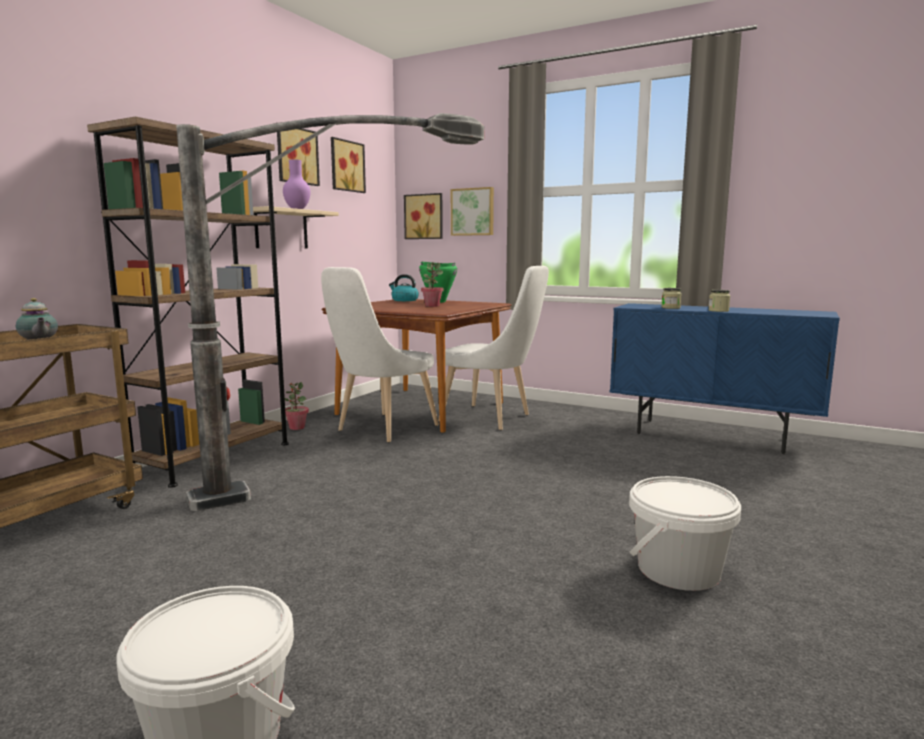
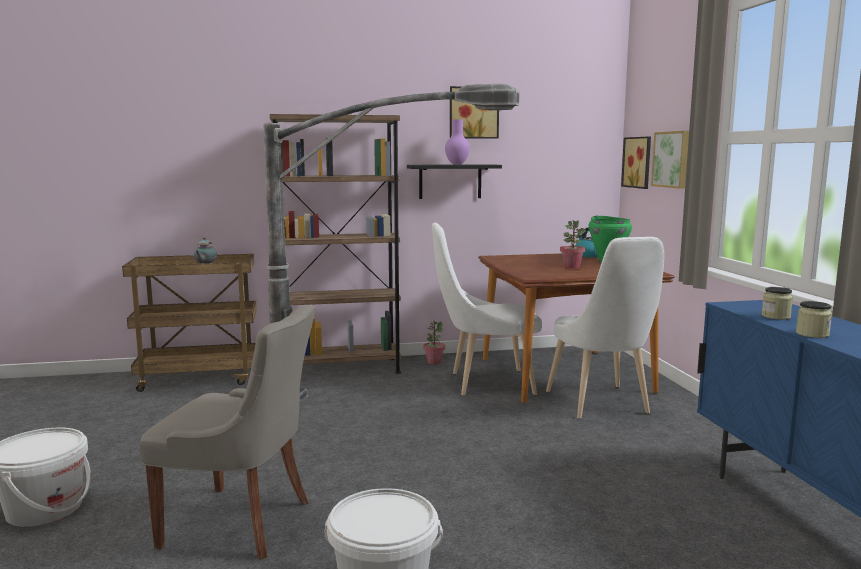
camera: 50 degrees right, 0 degrees up
(281, 229) = (450, 181): beige shelf -> black shelf
(346, 166) = (542, 114): picture -> none
(479, 598) = (241, 523): none -> grey chair

